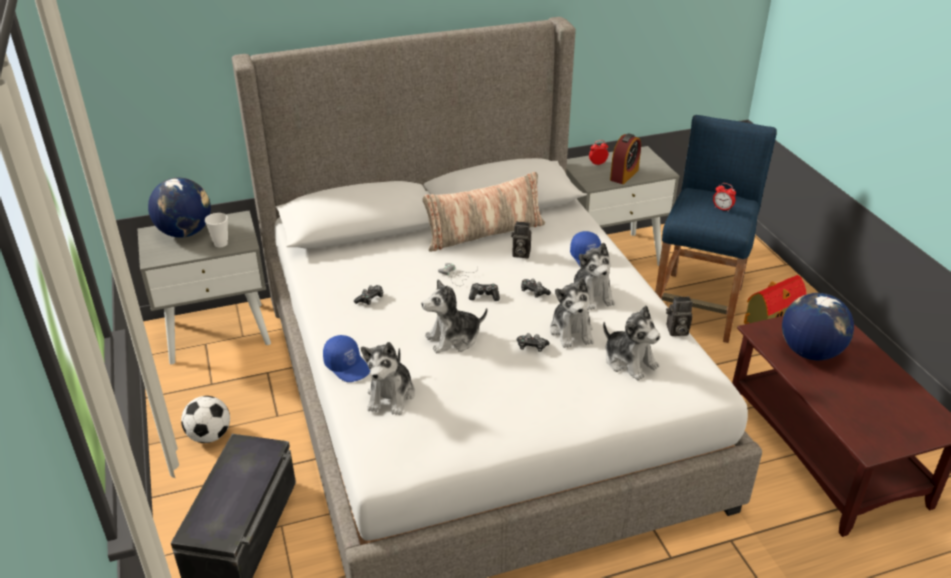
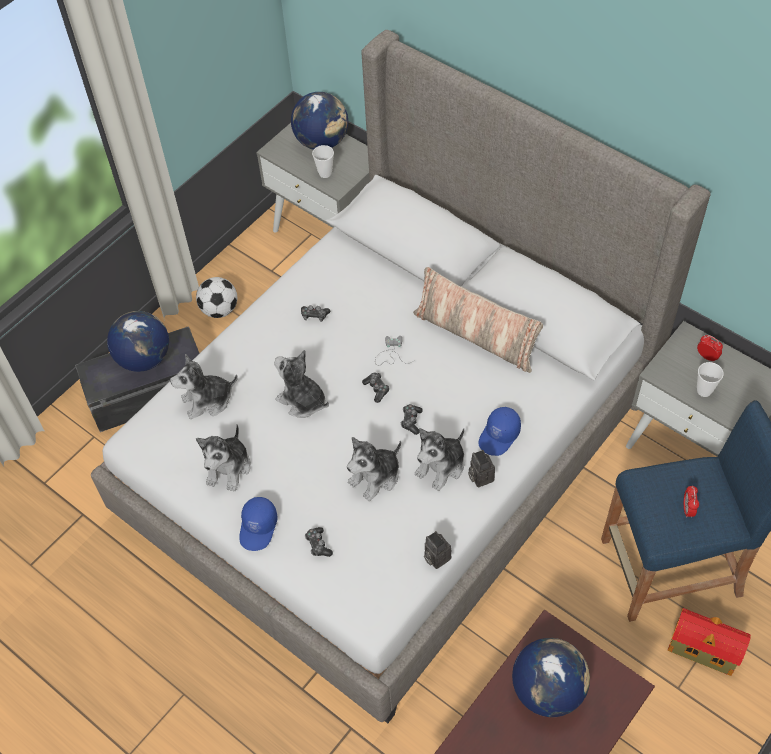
camera: 60 degrees right, 20 degrees up
(230, 481) = (144, 358): none -> globe
(348, 366) = (223, 354): blue cap -> blue cap (259, 528)
(520, 254) = (464, 380): camera -> camera (479, 476)
(531, 347) = (333, 459): game controller -> game controller (318, 545)
(624, 175) = (704, 391): alarm clock -> cup
(629, 361) = (363, 539): plush toy -> plush toy (229, 468)

